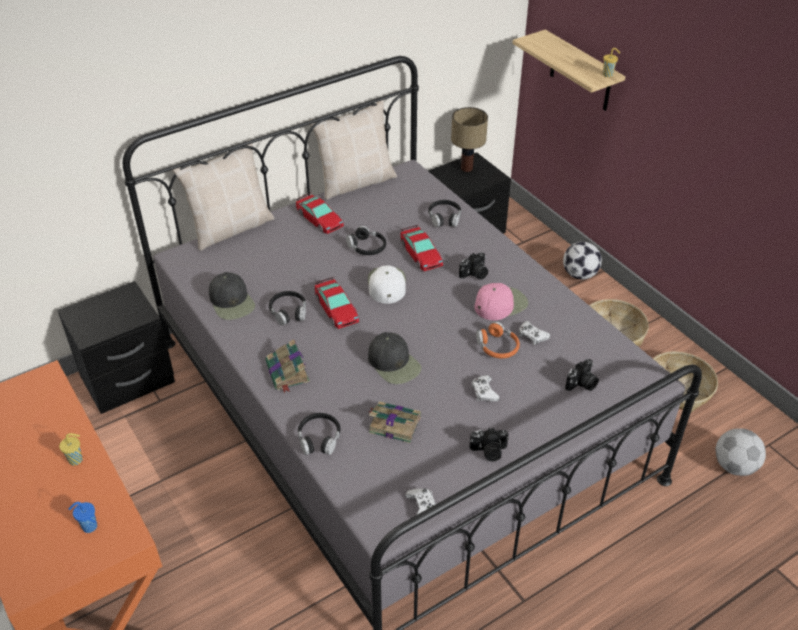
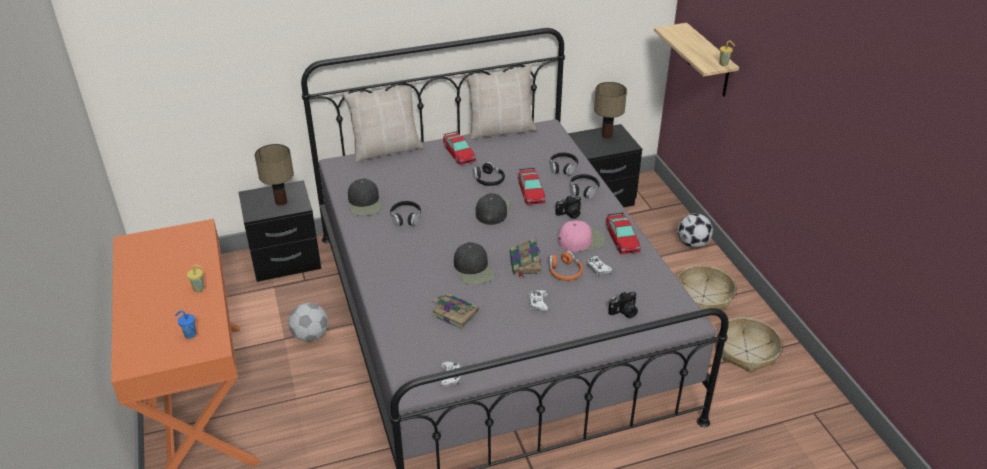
camera: 15 degrees right, 5 degrees down
(118, 314) = (281, 201): none -> table lamp
(288, 373) = (386, 261): book -> book (525, 264)
(319, 438) = (391, 312): black headphones -> black headphones (583, 190)
(336, 309) = (444, 221): toy car -> toy car (621, 239)
(386, 285) = (492, 210): white cap -> black cap
(489, 452) = (522, 348): camera -> none
(735, 466) = (774, 424): football -> football (311, 336)

